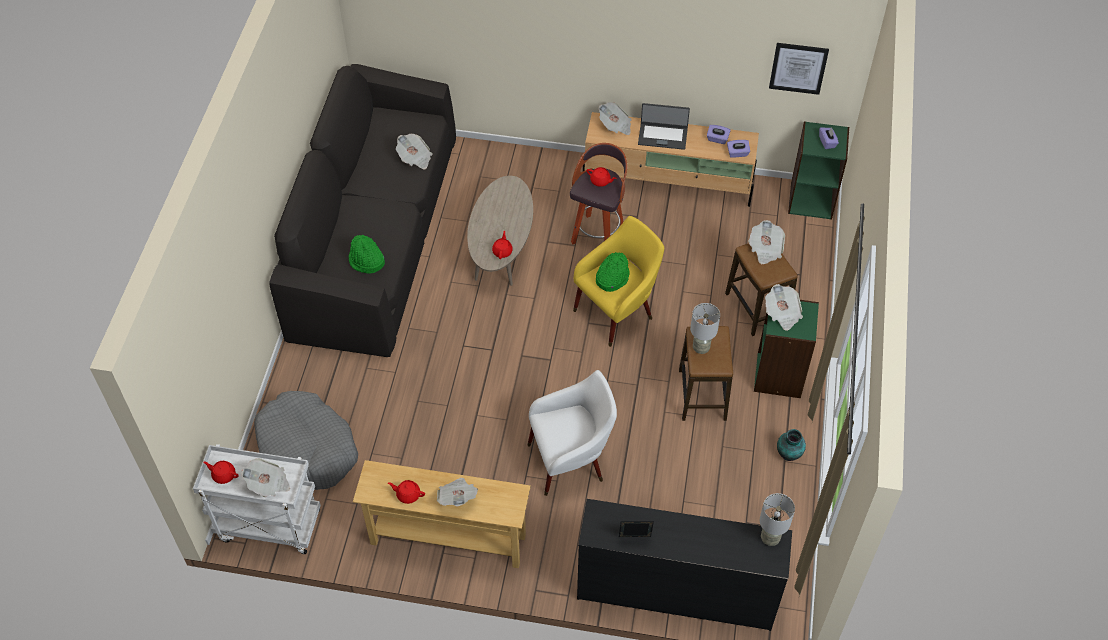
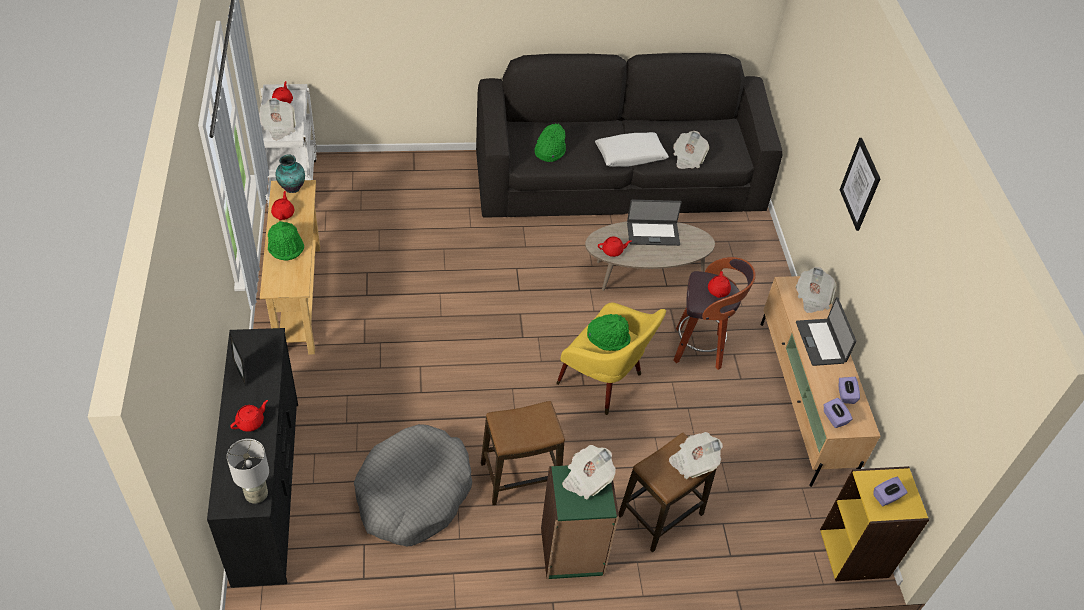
camera: 70 degrees right, 5 degrees down
(307, 449) = (373, 189): grey dog bed -> grey dog bed (413, 493)
(396, 200) = (630, 155): none -> white pillow
(457, 497) = (286, 247): newspaper -> green hat
(489, 216) = (653, 233): none -> laptop
(571, 460) = (406, 374): white armchair -> none
(692, 536) = (251, 422): none -> red teapot
(701, 348) = (525, 417): grey table lamp -> none
(789, 455) = (463, 576): vase -> vase (291, 188)
(798, 68) = (937, 397): picture -> picture (860, 184)
(811, 200) = (855, 553): green bookcase -> yellow bookcase

